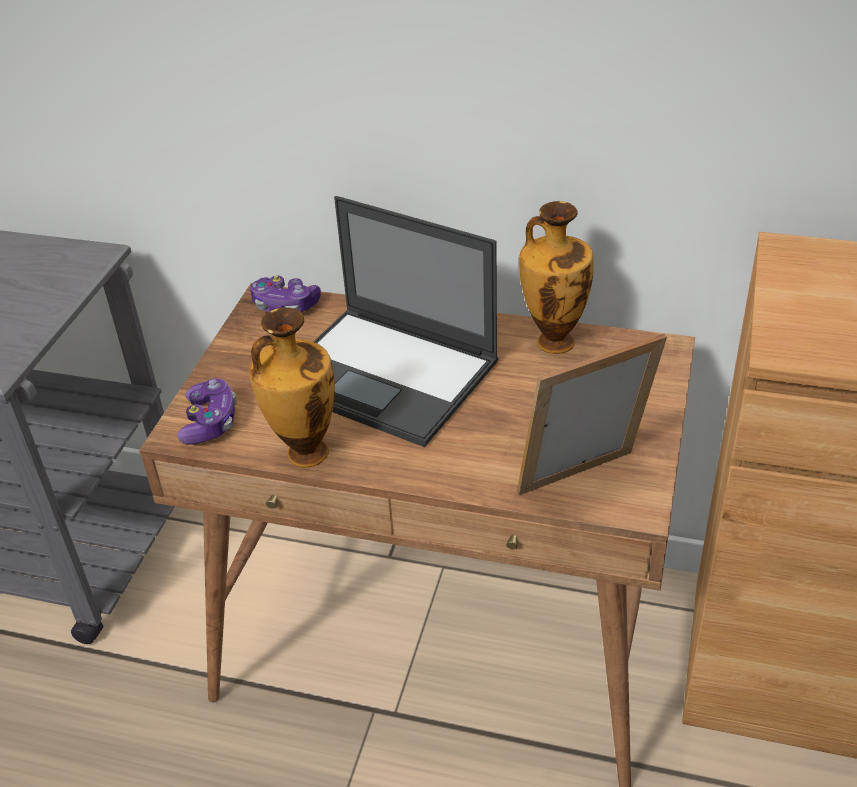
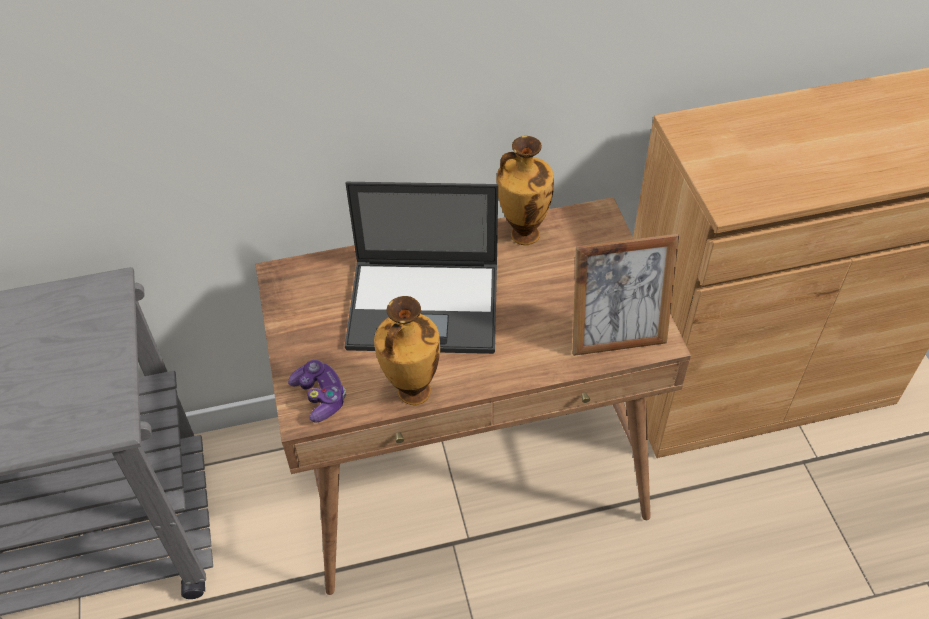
camera: 30 degrees left, 10 degrees up
(285, 305) = (300, 274): game controller -> none
(583, 483) = (616, 338): picture frame -> picture frame turned 135 degrees counterclockwise

